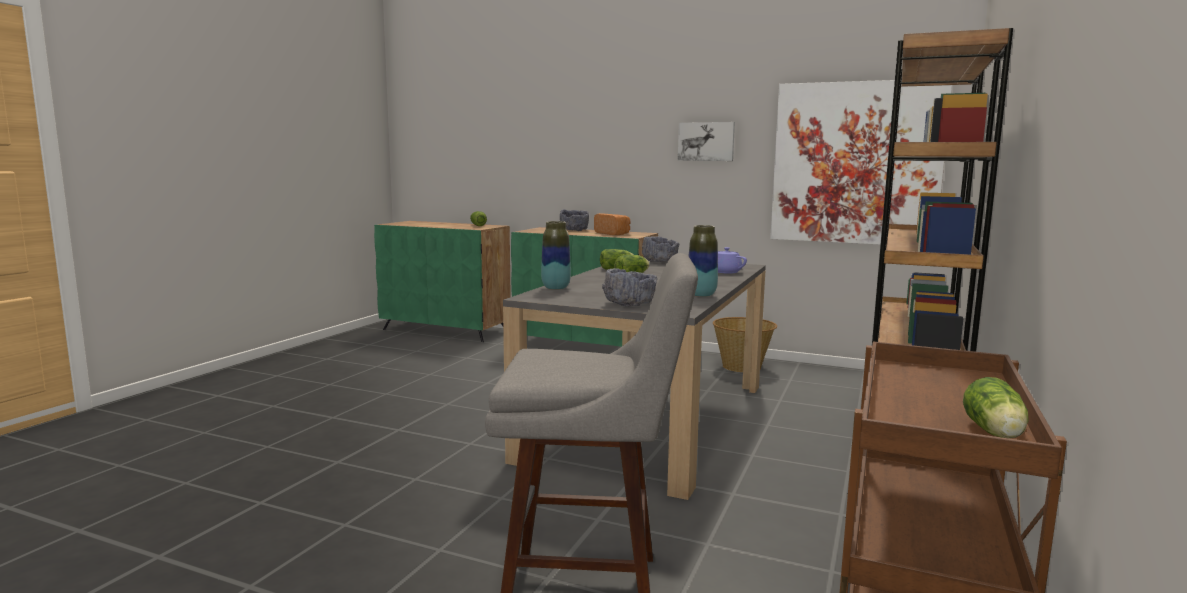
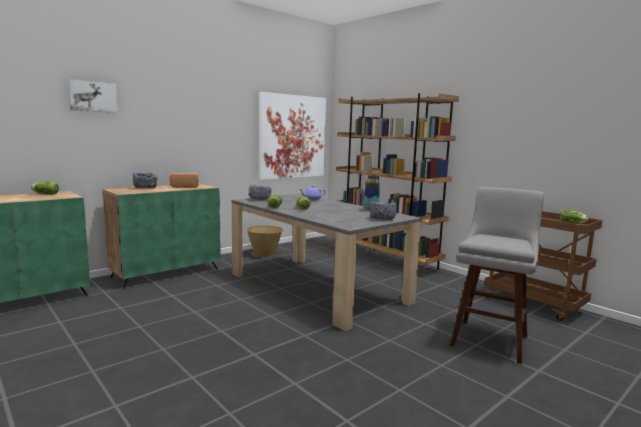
camera: 65 degrees left, 0 degrees up
(555, 288) = (325, 220): vase -> none
(706, 141) = (222, 122): picture -> picture (93, 96)

